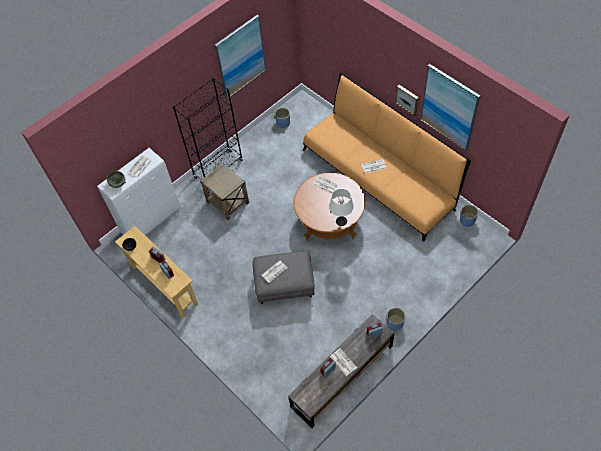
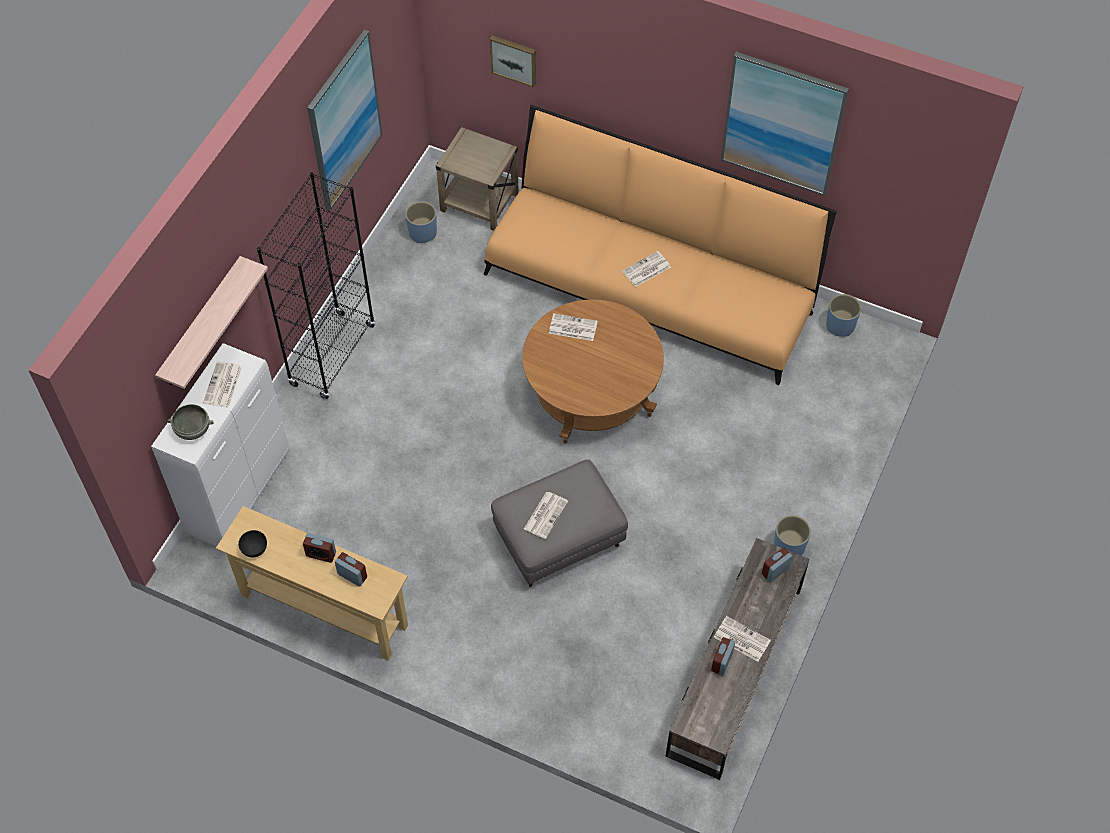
camera: 25 degrees left, 0 degrees up
(135, 135) = (201, 324): none -> shelf
(228, 202) = (380, 414): beige side table -> beige side table (480, 202)
(341, 221) = (631, 386): white table lamp -> none
(407, 99) = (689, 127): picture -> picture (514, 59)

